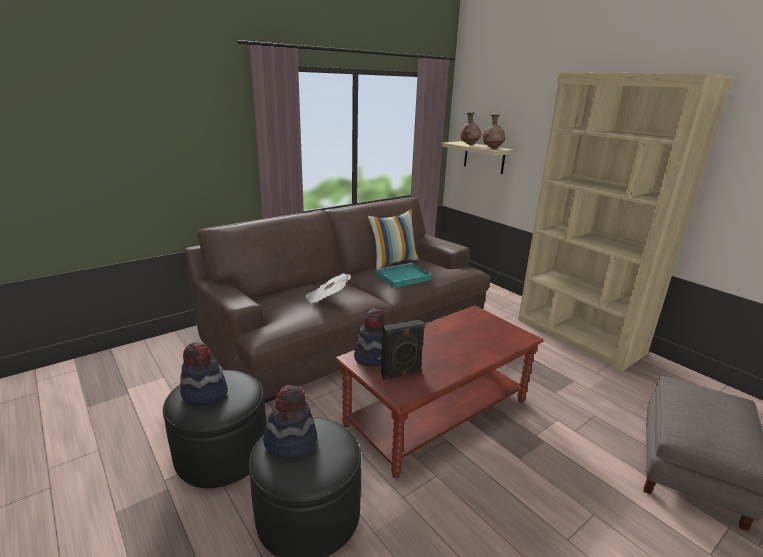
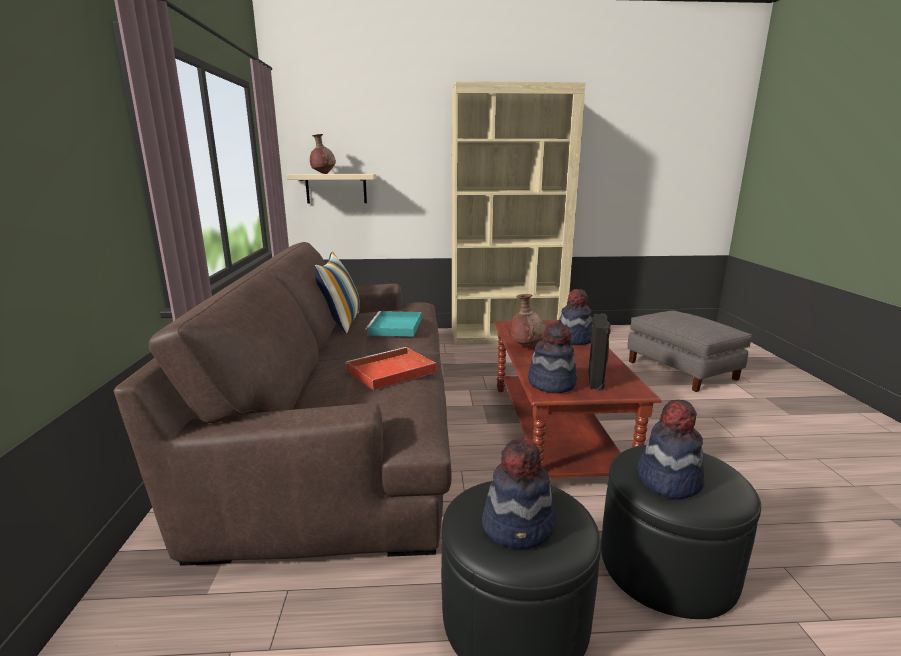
camera: 55 degrees left, 5 degrees down
(327, 299) = (390, 372): newspaper -> red tray
(481, 346) = (573, 339): none -> hat
(492, 148) = (358, 173): brown vase -> brown vase (526, 346)

